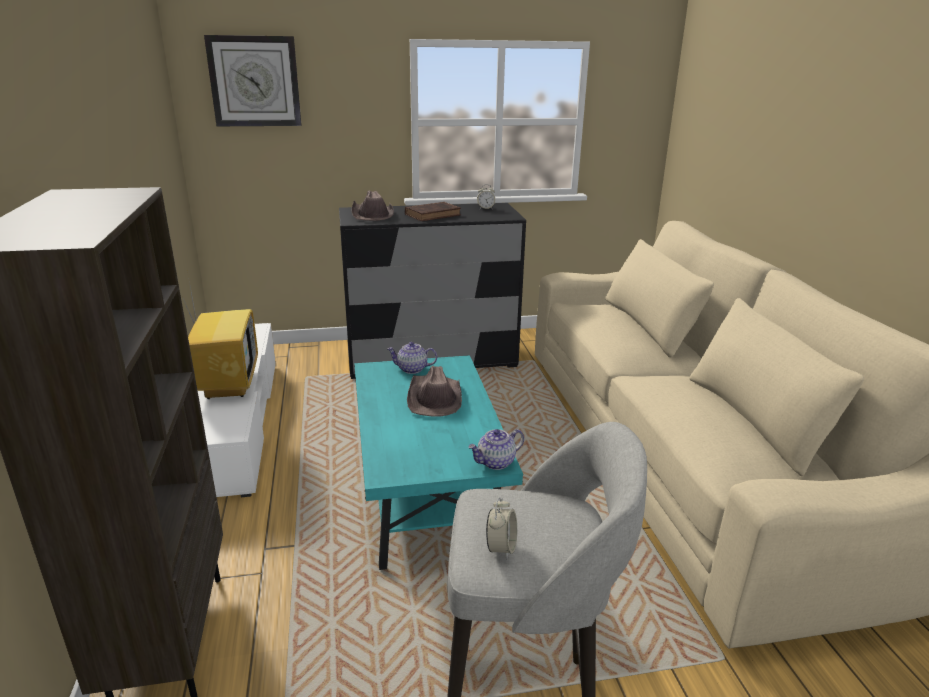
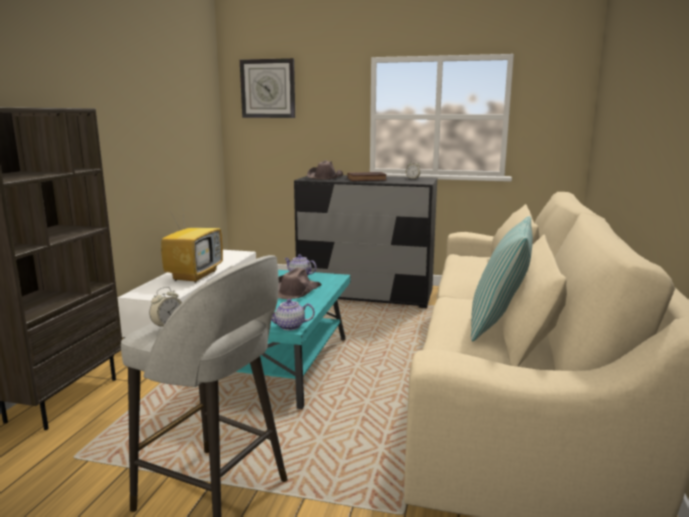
camera: 25 degrees right, 10 degrees down
(732, 413) = (498, 323): none -> pillow

